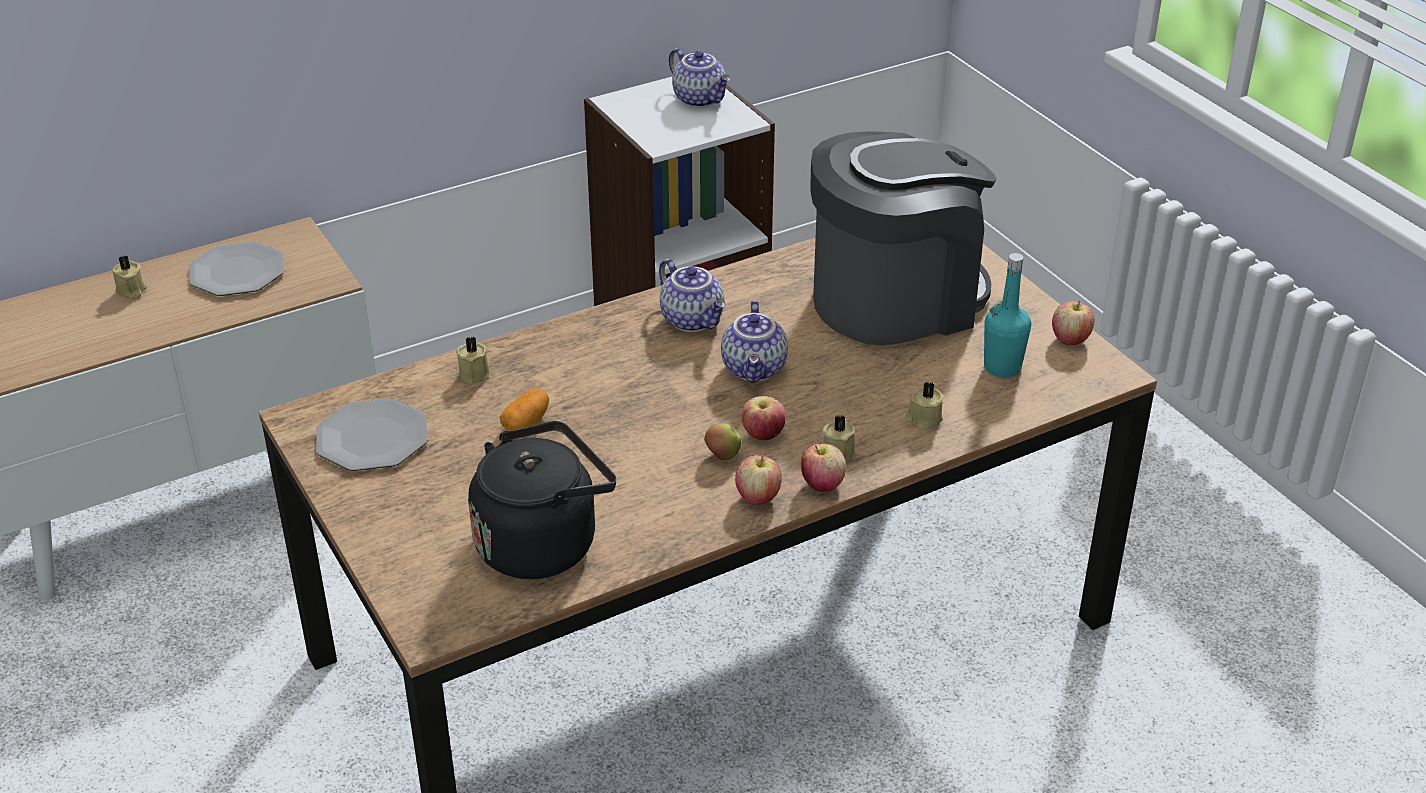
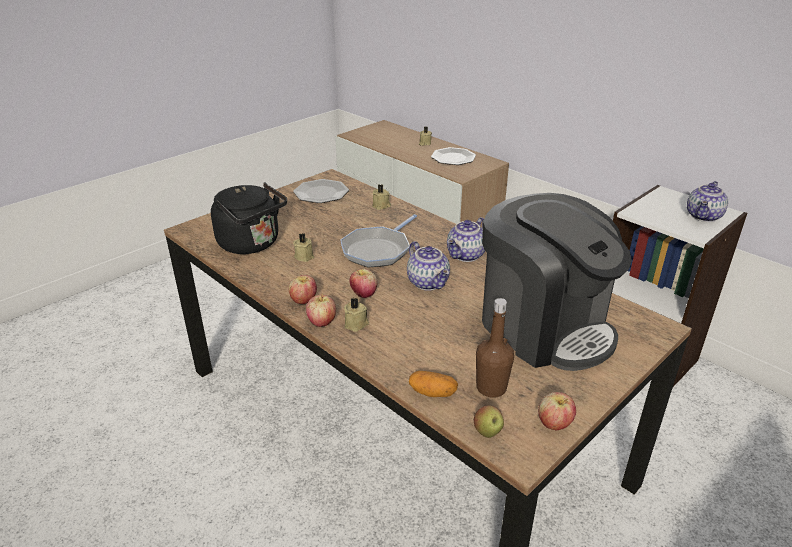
camera: 75 degrees right, 5 degrees down
(526, 423) = (346, 224): potato -> potato (432, 392)
(635, 401) = (378, 250): none -> frying pan
(722, 456) = (338, 284): apple -> apple (487, 432)
(755, 369) = (429, 283): teapot -> teapot turned 105 degrees counterclockwise
(923, 419) = (407, 355): beige candle -> beige candle (304, 256)
(1002, 367) = (491, 388): turquoise bottle -> brown bottle

